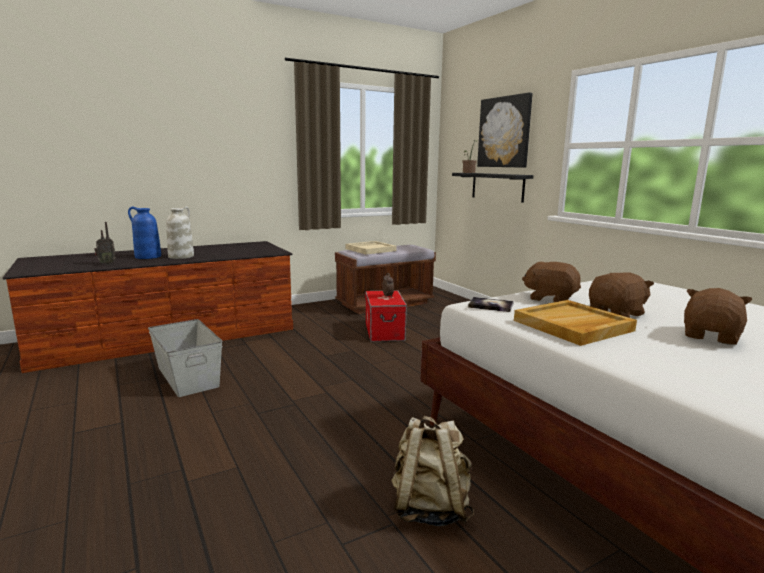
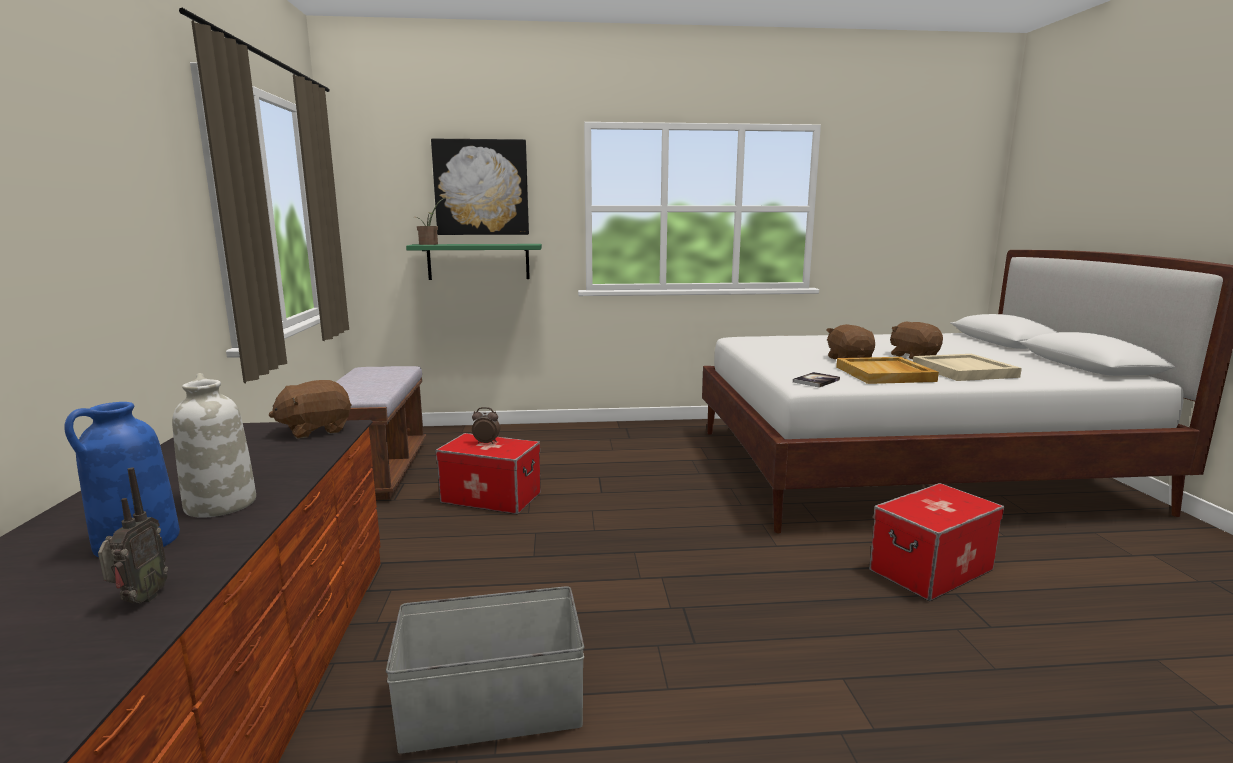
camera: 65 degrees left, 0 degrees up
(370, 249) = (358, 387): beige tray -> beige tray (962, 371)
(430, 508) = (931, 570): beige backpack -> storage box
(497, 186) = (478, 261): black shelf -> green shelf
(550, 299) = (799, 364): brown plush toy -> brown plush toy (315, 430)

